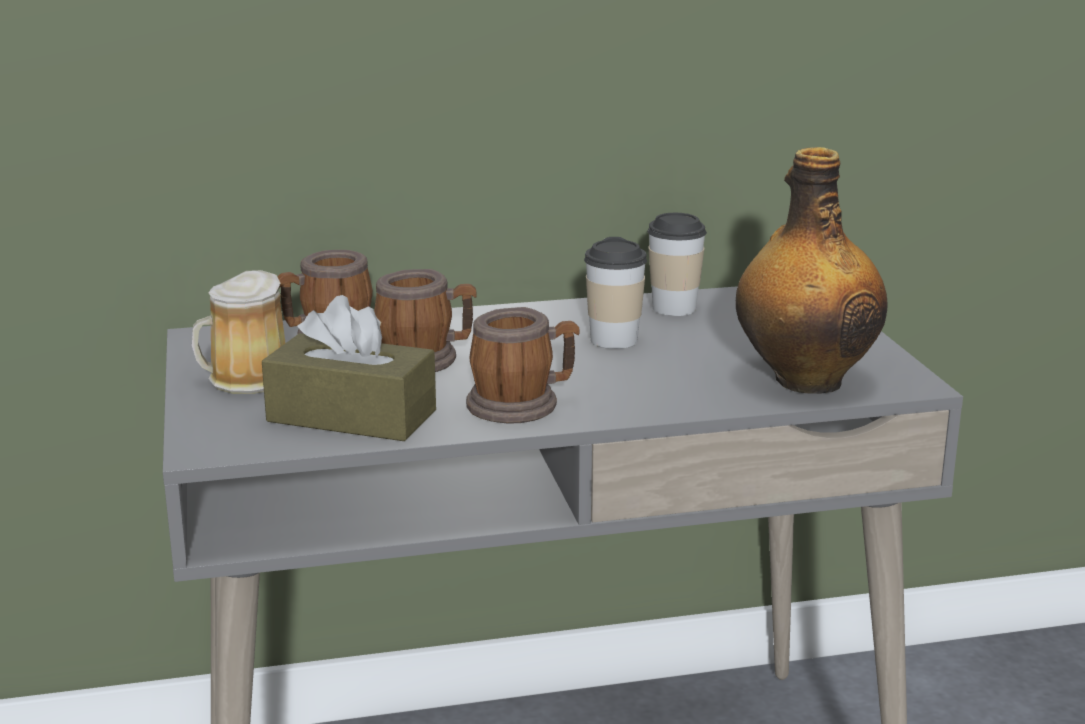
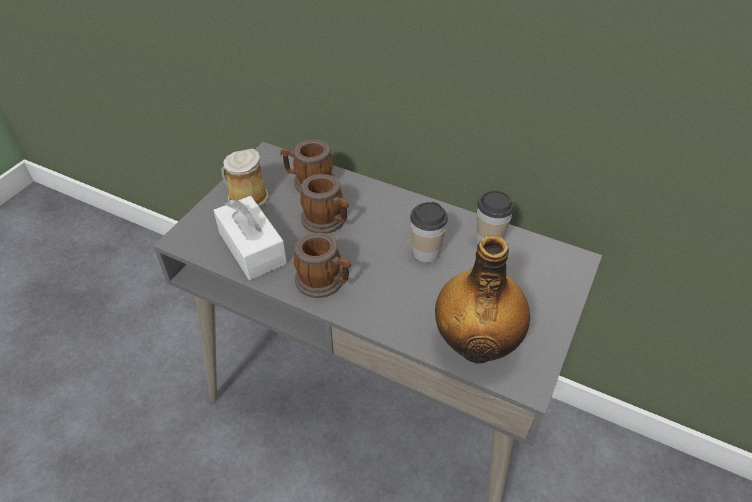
camera: 40 degrees right, 25 degrees up
(351, 416) = (252, 248): brown tissue box -> white tissue box

